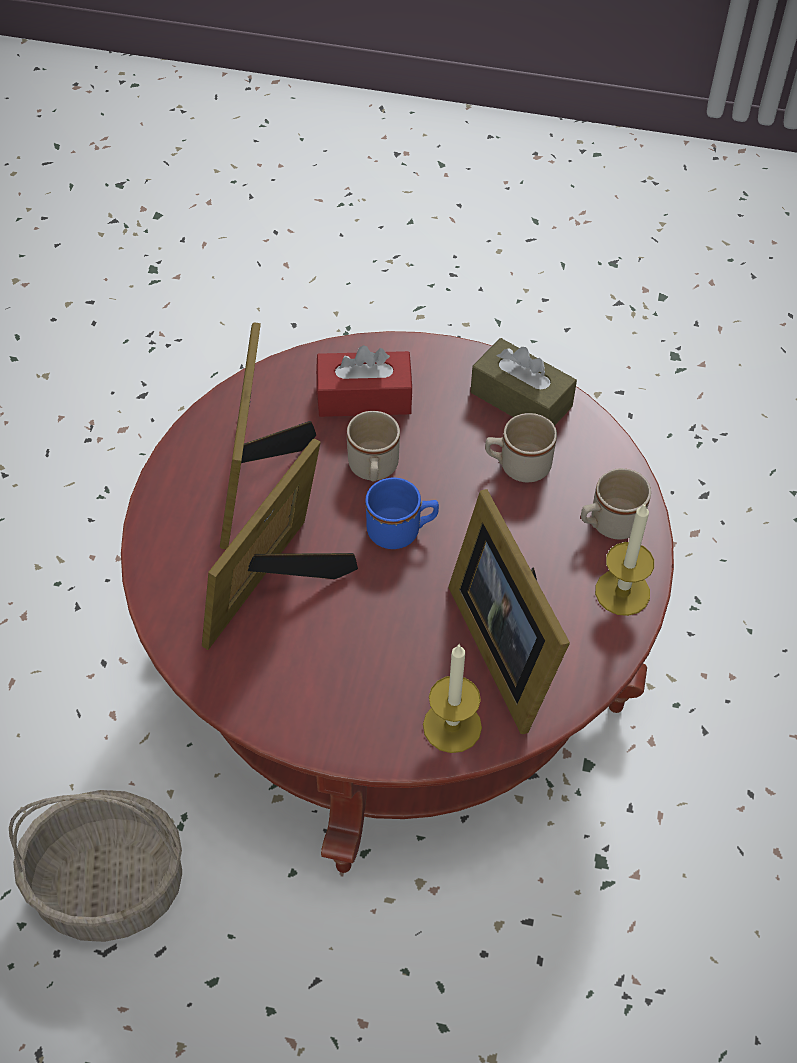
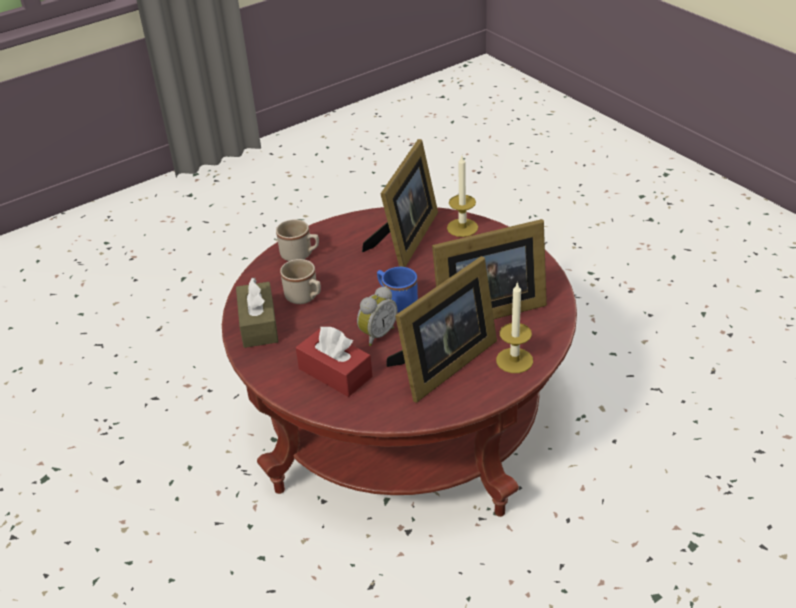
camera: 135 degrees left, 15 degrees down
(108, 887) = (639, 412): basket -> none
(373, 470) = (376, 334): beige mug -> alarm clock
(622, 592) = (332, 231): candle -> candle (514, 360)

